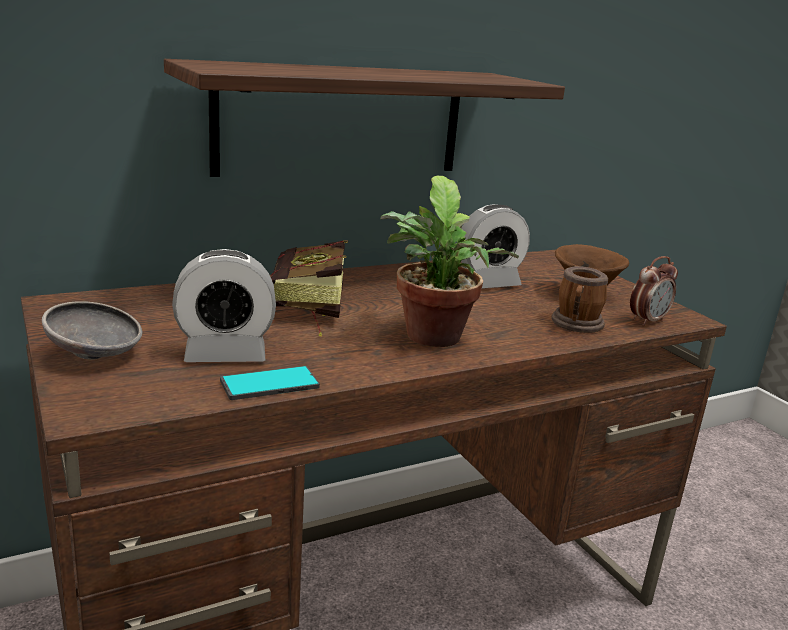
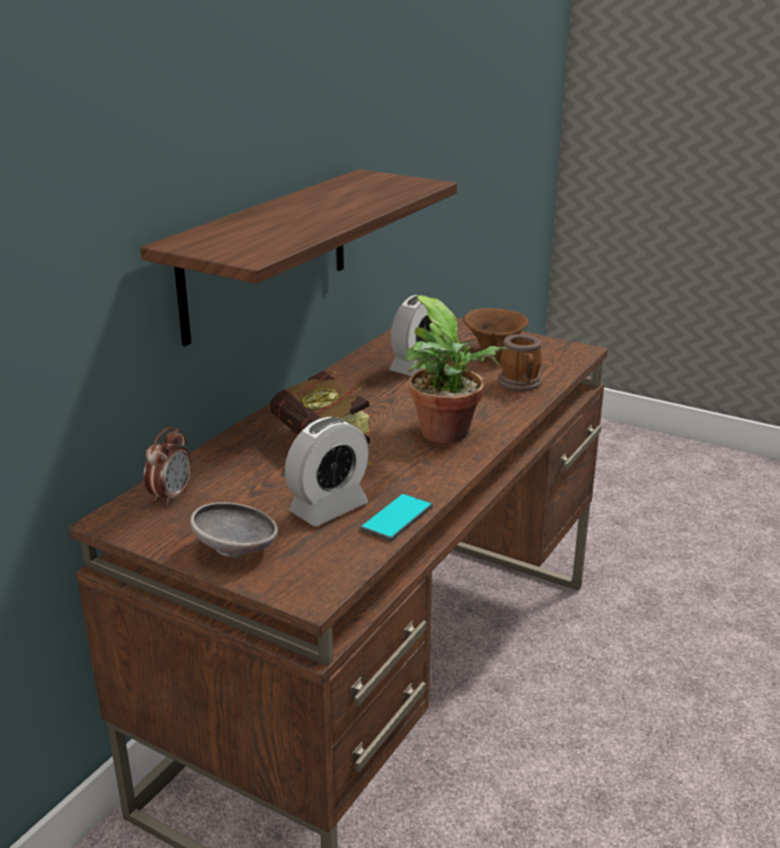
camera: 30 degrees left, 5 degrees up
(647, 321) = (559, 363): alarm clock -> alarm clock (171, 496)

